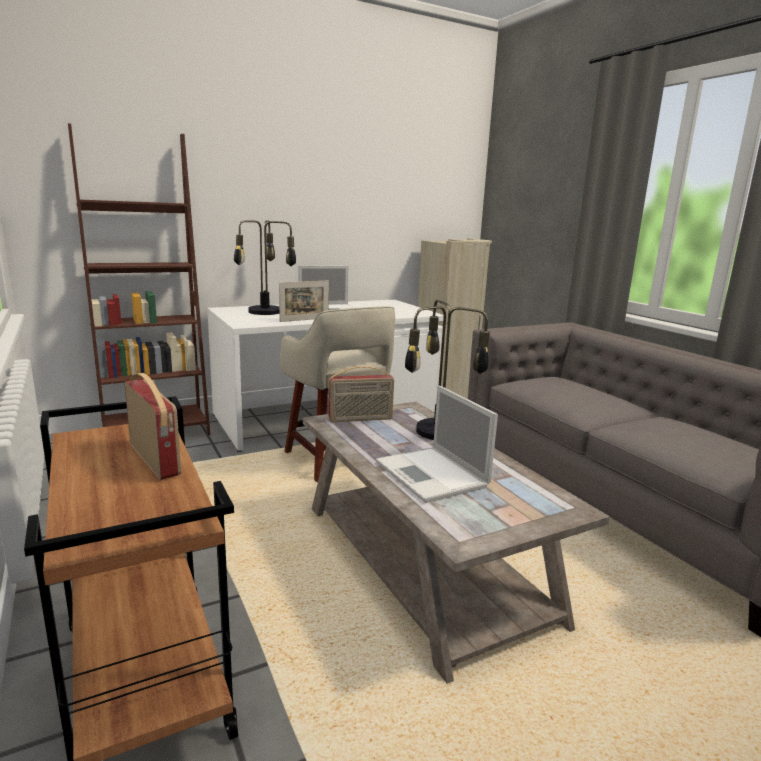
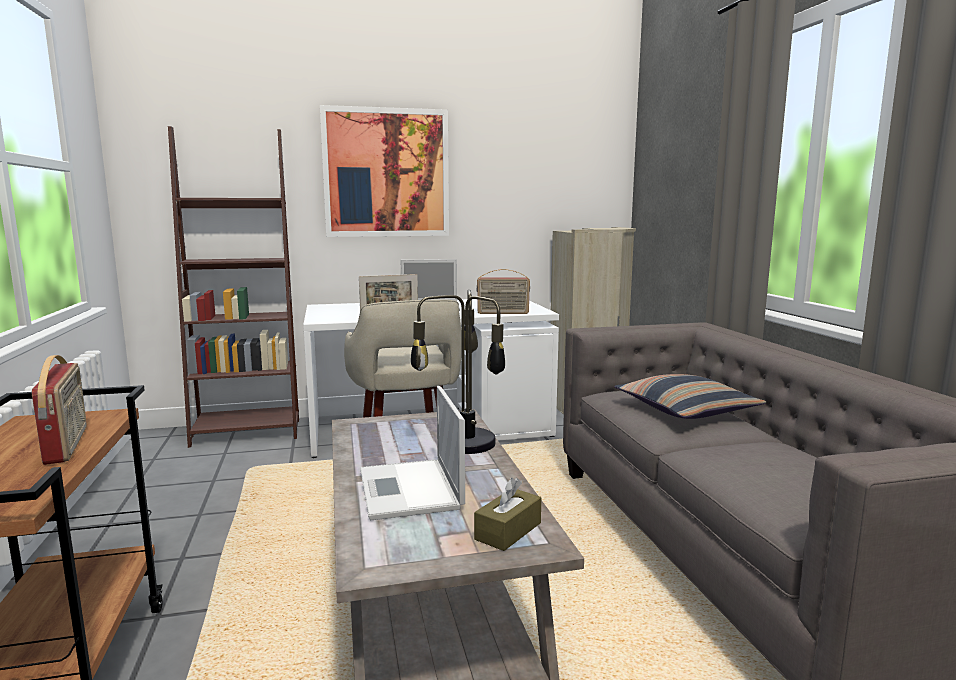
camera: 15 degrees right, 5 degrees down
(265, 312) = (359, 309): table lamp -> none
(281, 182) = (386, 173): none -> picture
(360, 419) = (391, 425): radio -> radio (503, 313)
(538, 501) = (508, 531): none -> brown tissue box
(585, 394) = (686, 410): none -> pillow

